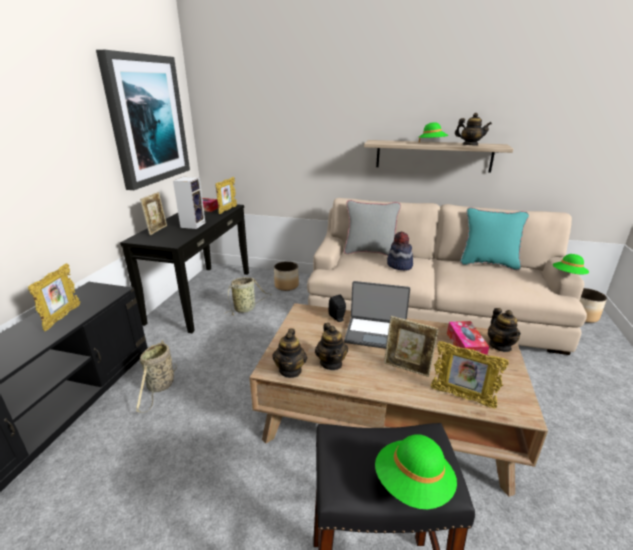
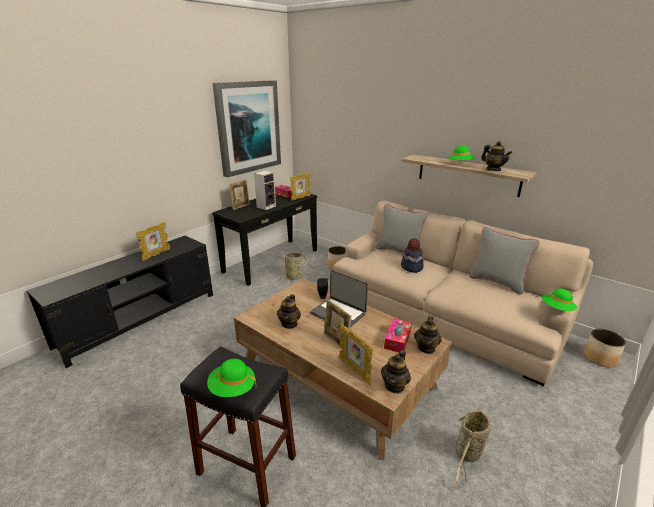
camera: 25 degrees right, 0 degrees up
(160, 387) = (207, 315): basket -> basket (467, 454)
(290, 370) = (260, 320): teapot -> teapot (395, 385)
(488, 263) = (497, 282): turquoise pillow -> grey pillow

